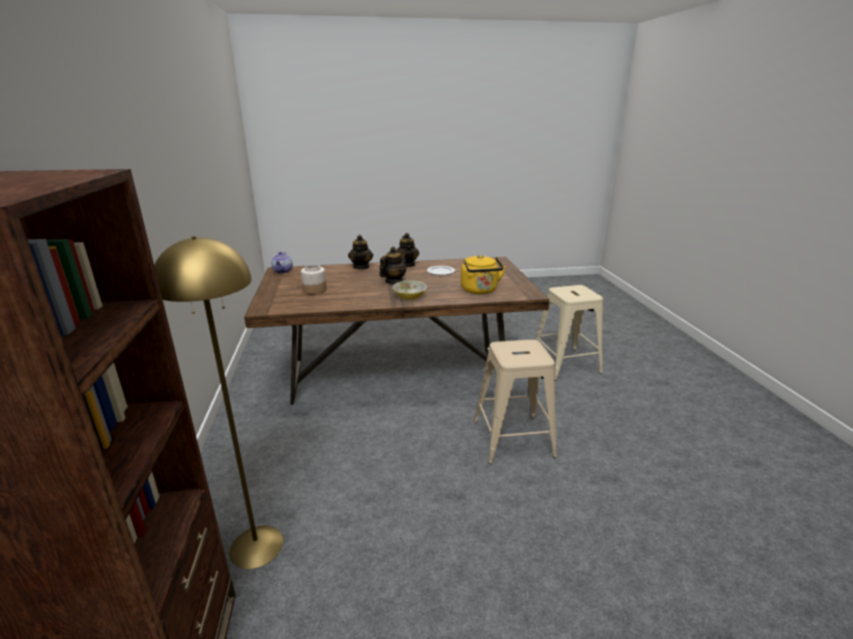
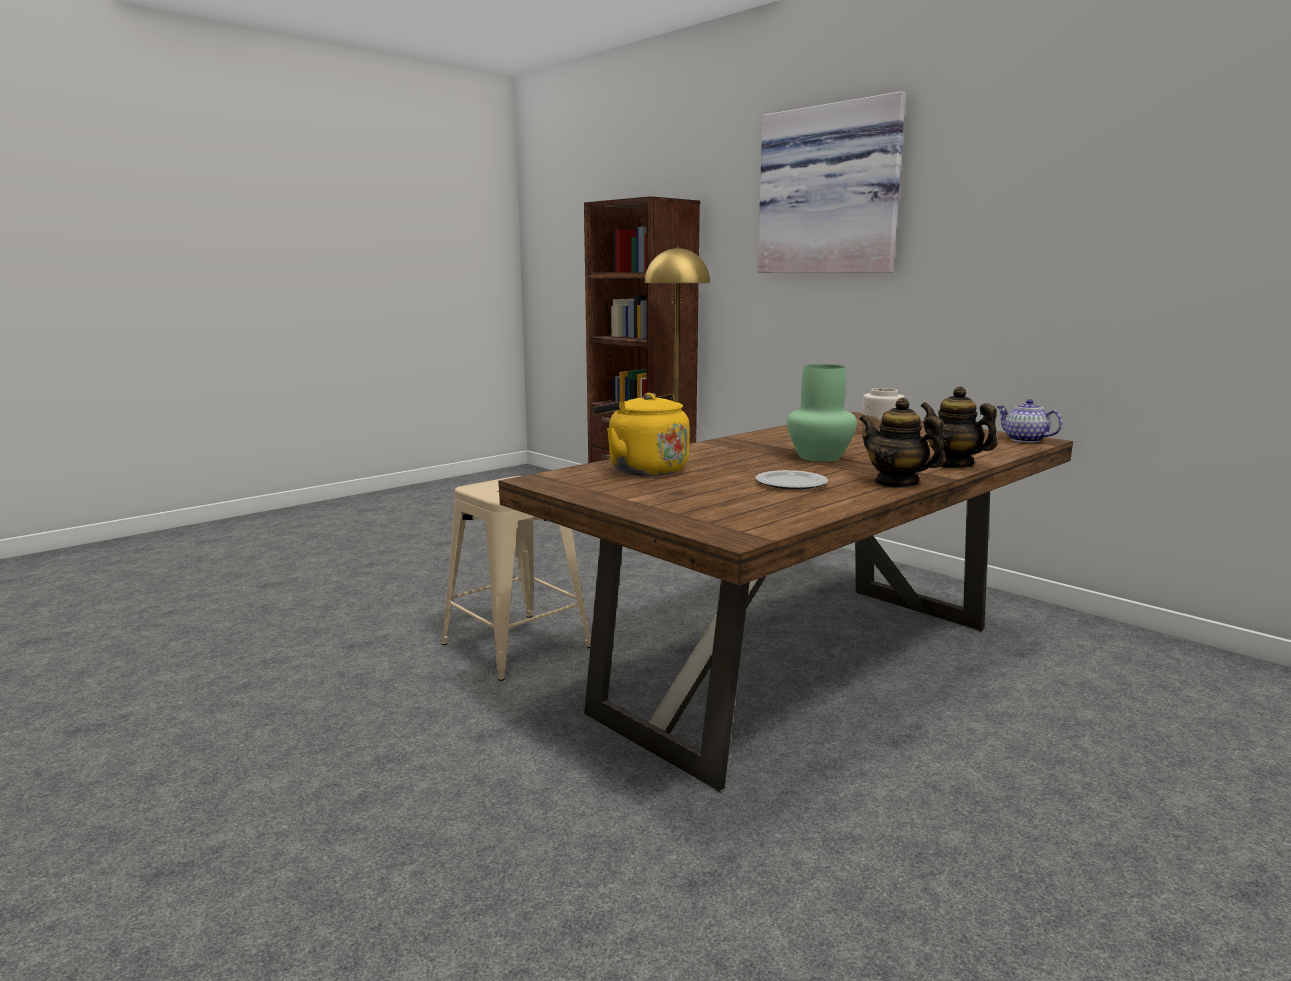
camera: 145 degrees right, 10 degrees down
(109, 147) = (830, 191): none -> picture
(393, 281) = (820, 457): teapot -> green vase
(409, 297) = (732, 446): bowl -> none
(565, 364) = (480, 832): beige stool -> none

